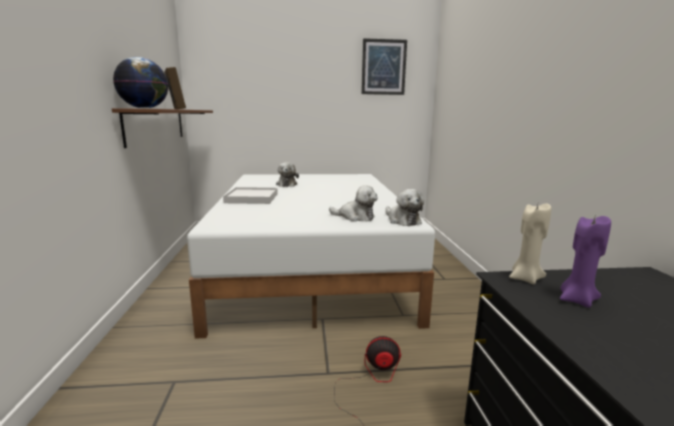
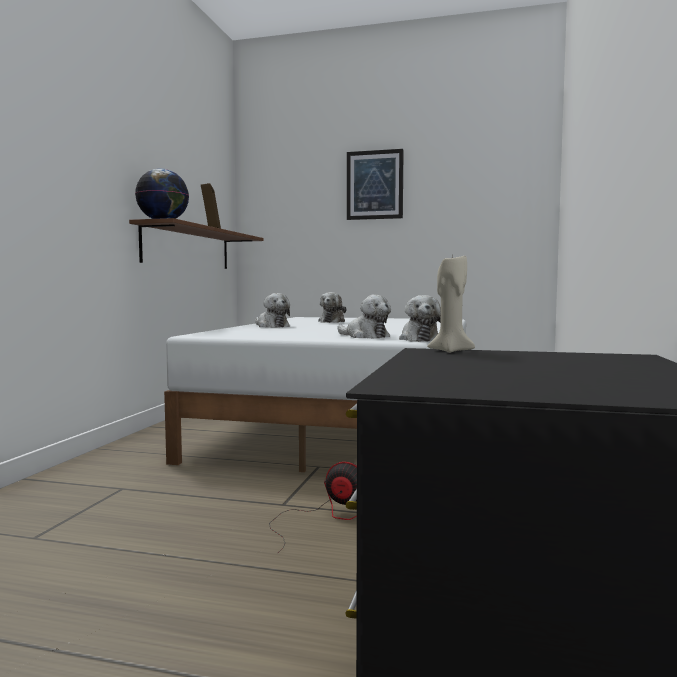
camera: 20 degrees right, 10 degrees down
(251, 198) = (271, 326): white tray -> plush toy
(383, 67) = (481, 174): picture -> picture (374, 185)
(577, 300) = (475, 358): purple candle -> none

